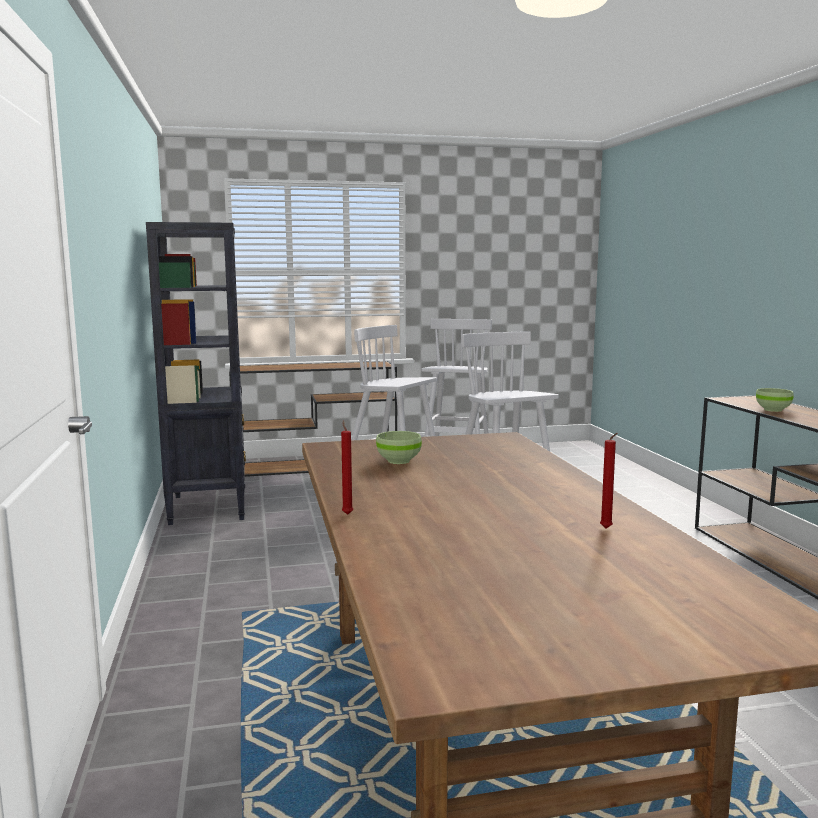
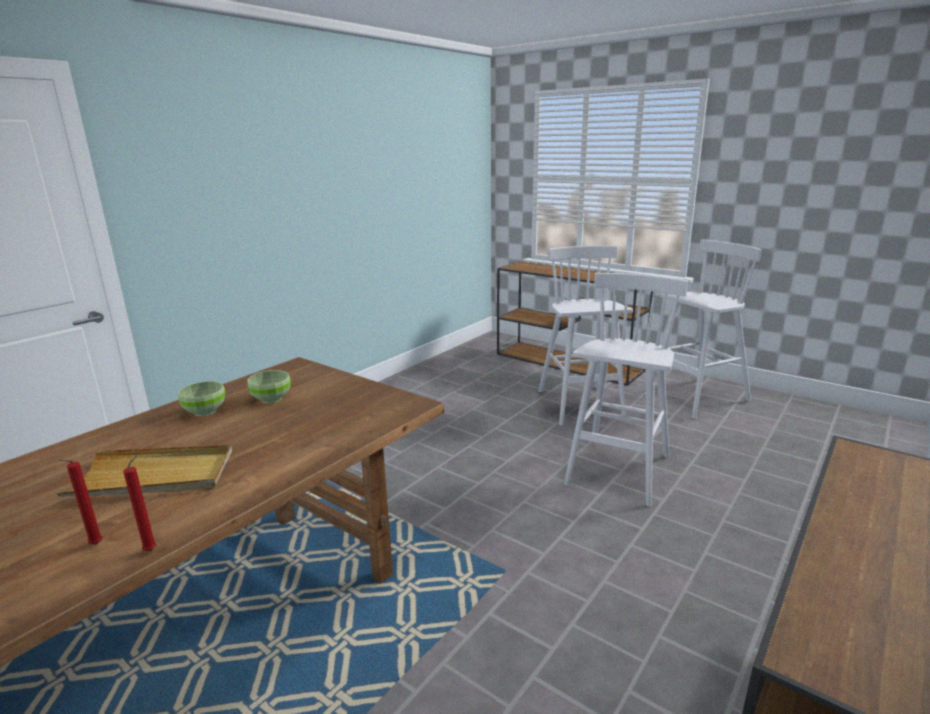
camera: 50 degrees right, 10 degrees up
(208, 507) = (434, 375): black bookcase -> none
(347, 514) = (99, 433): red candle -> red candle (152, 549)
(501, 505) = (154, 476): none -> beige tray
(773, 410) = (858, 501): green bowl -> green bowl (204, 411)

